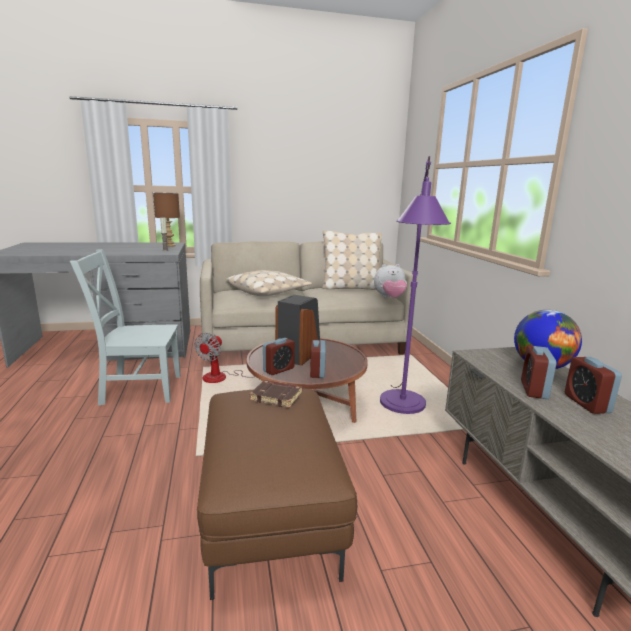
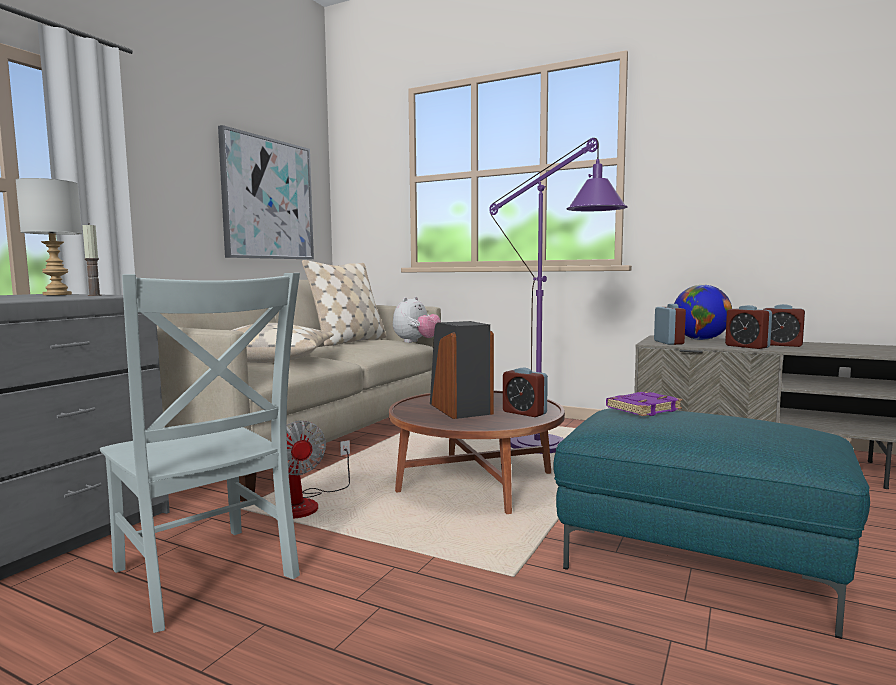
camera: 50 degrees left, 10 degrees down
(138, 389) = (206, 577): grey chair -> grey chair turned 75 degrees counterclockwise
(169, 245) = (56, 294): brown table lamp -> grey table lamp
(272, 516) = (698, 562): brown ottoman -> turquoise ottoman
(277, 397) = (643, 409): brown book -> purple book
(278, 370) = (493, 422): alarm clock -> alarm clock (668, 342)
(339, 182) = (268, 199): none -> picture

